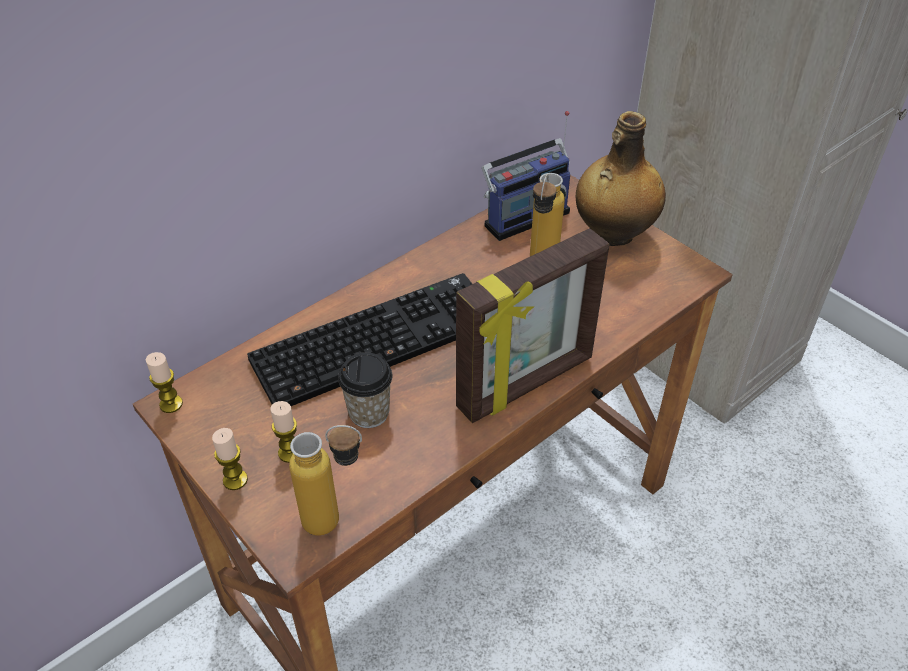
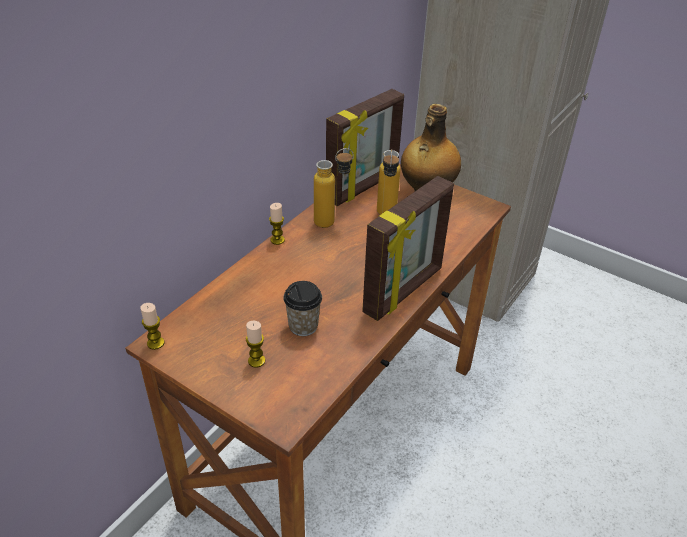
camera: 15 degrees left, 5 degrees down
(235, 480) = (223, 385): candle -> candle (277, 240)
(336, 521) = (306, 399): bottle -> bottle (332, 221)
(376, 338) = (290, 278): keyboard -> none
(524, 217) = (363, 187): radio -> picture frame

